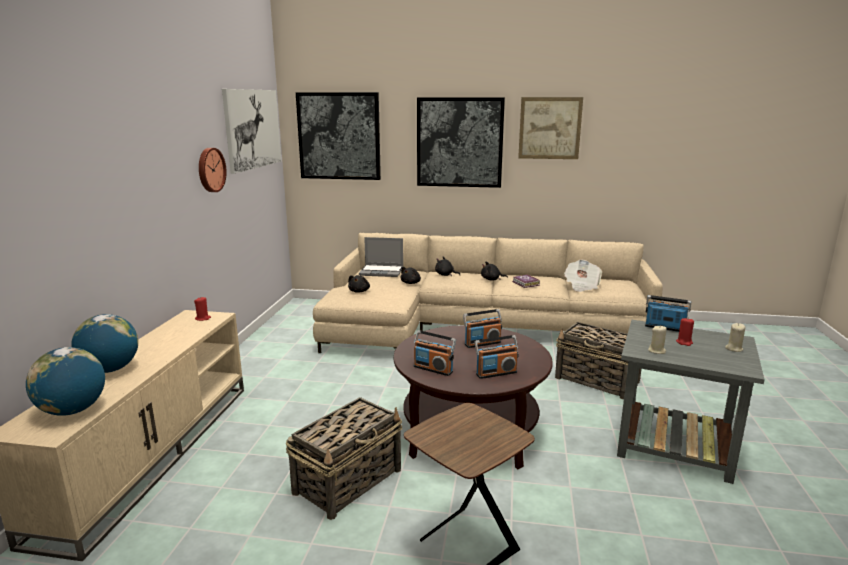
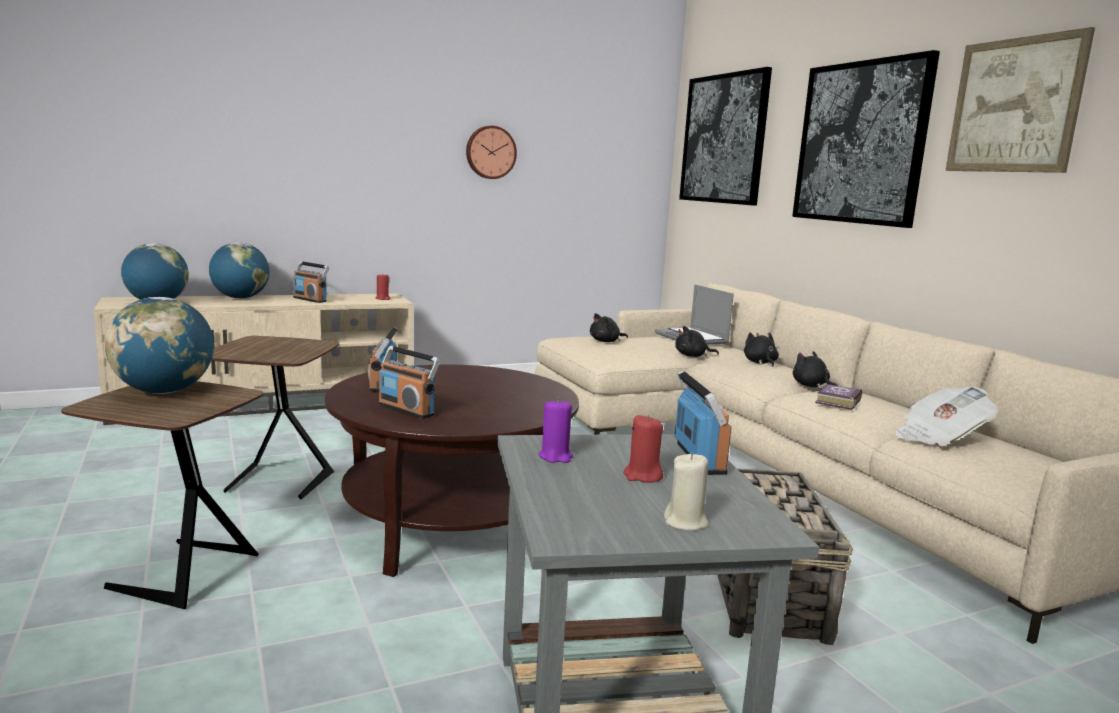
camera: 55 degrees right, 5 degrees down
(253, 129) = (600, 120): picture -> none
(349, 480) = (278, 483): basket -> brown side table
(447, 435) = (164, 391): none -> globe
(482, 343) = (502, 394): radio -> radio (310, 299)
(657, 351) = (556, 456): beige candle -> purple candle

